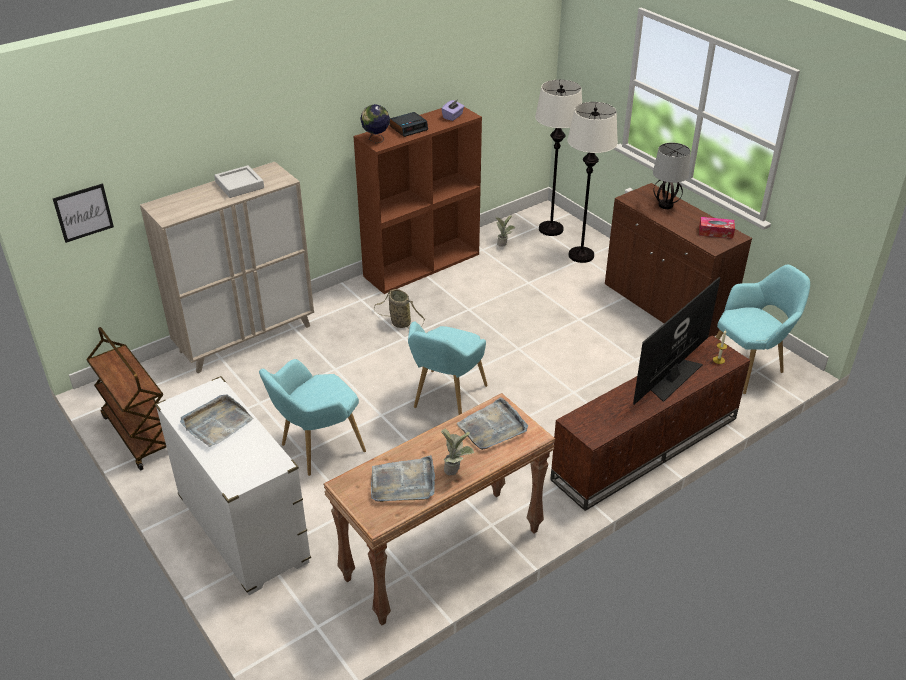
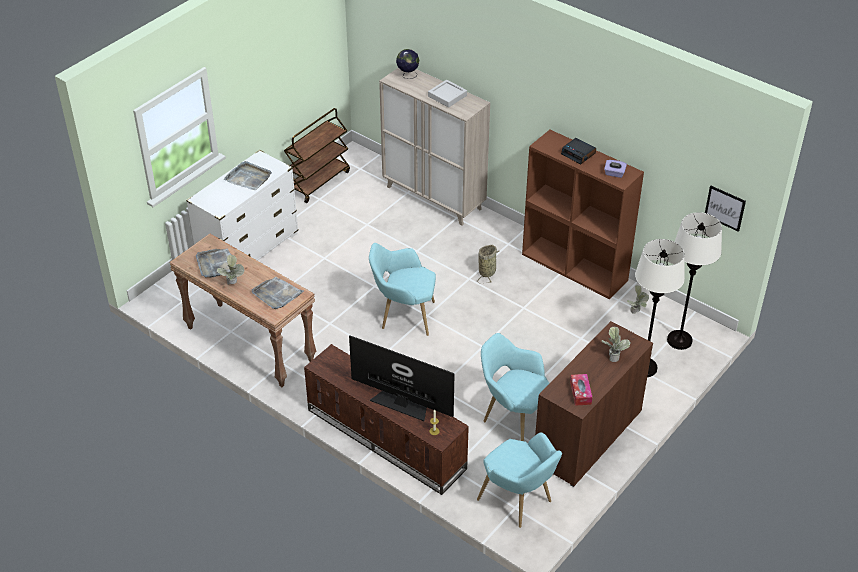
camera: 75 degrees right, 5 degrees up
(83, 212) = (376, 44): picture -> picture (725, 208)
(317, 449) = (330, 263): turquoise armchair -> turquoise armchair (513, 418)
(376, 140) = (548, 141): globe -> globe (407, 75)
(666, 205) = (613, 356): table lamp -> potted plant

